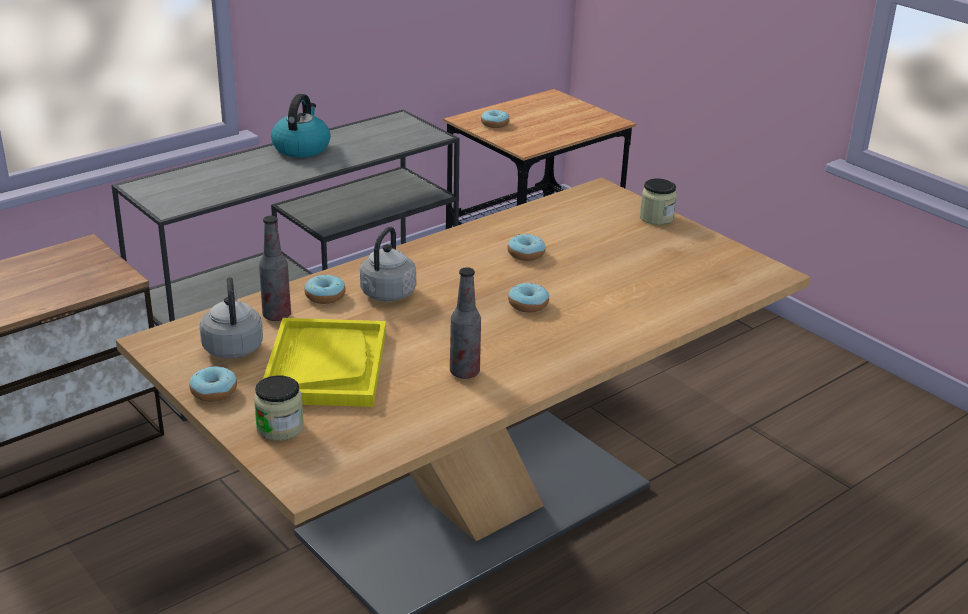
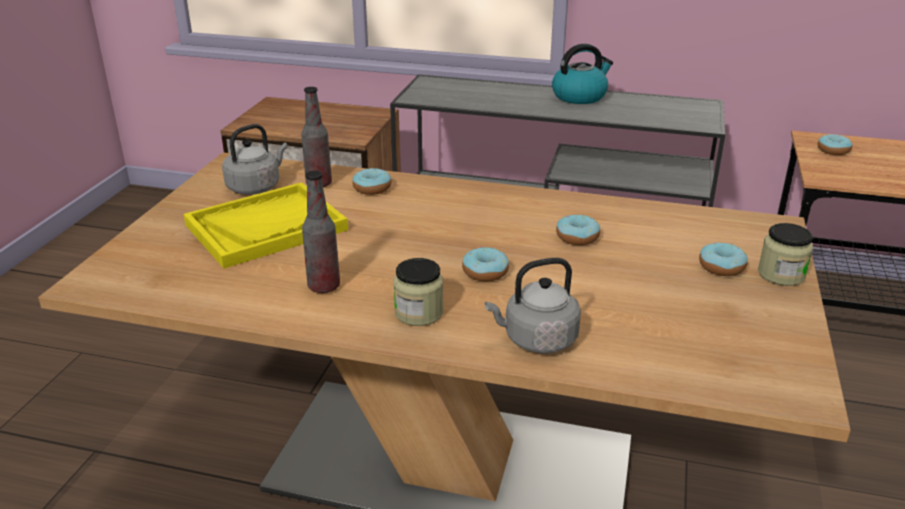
camera: 55 degrees right, 0 degrees up
(214, 391) = (185, 205): donut -> donut (721, 267)
(280, 427) = (157, 245): jar -> jar (419, 313)
(386, 295) = (408, 208): grey kettle -> grey kettle (536, 340)

